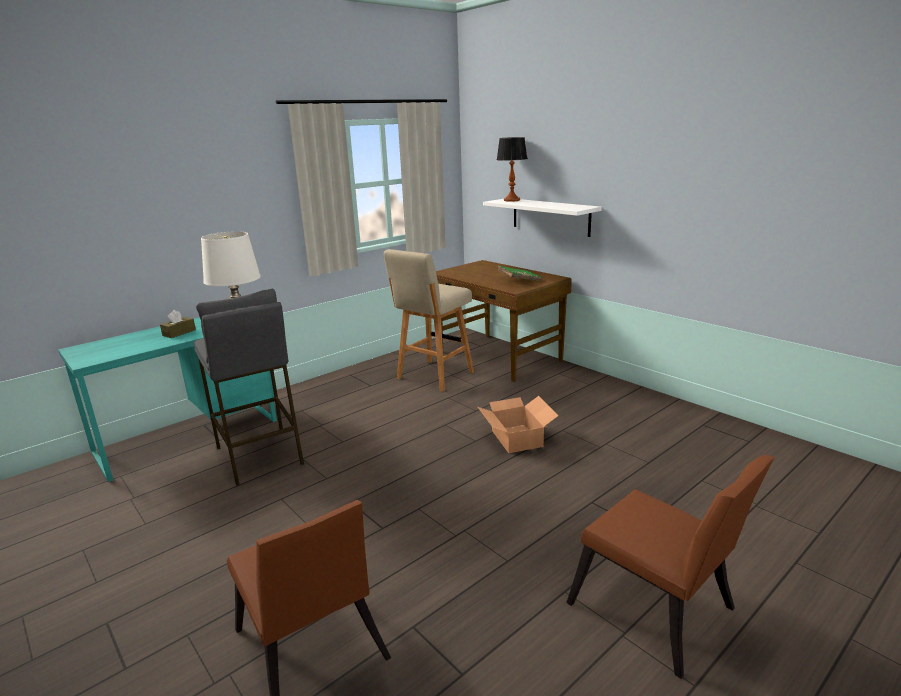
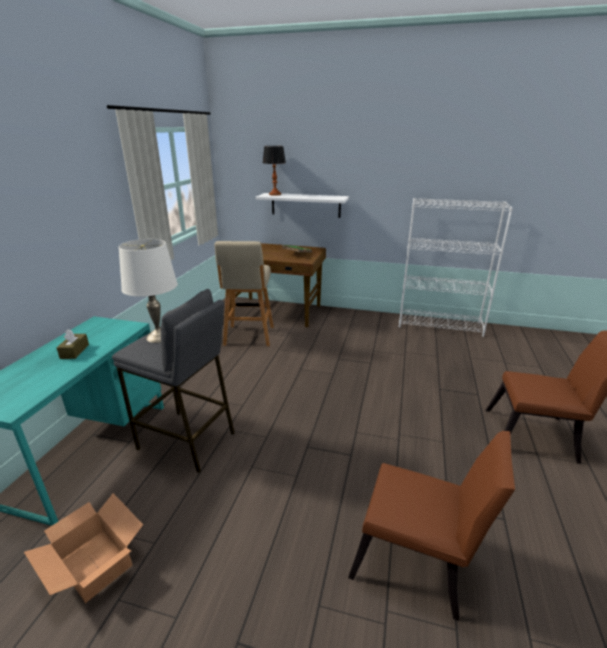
camera: 35 degrees left, 5 degrees up
(517, 438) = (355, 364): cardboard box -> cardboard box (95, 563)
(714, 424) = (440, 325): none -> white bookcase

